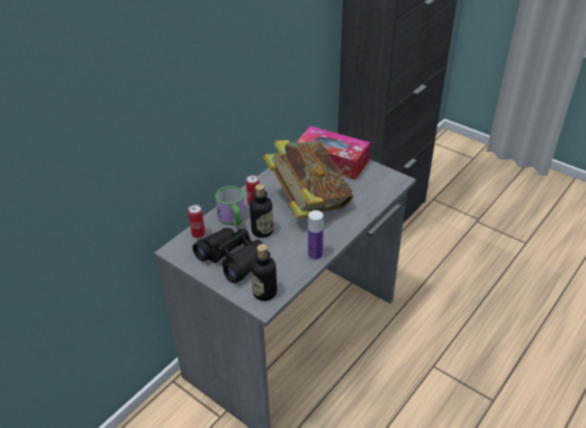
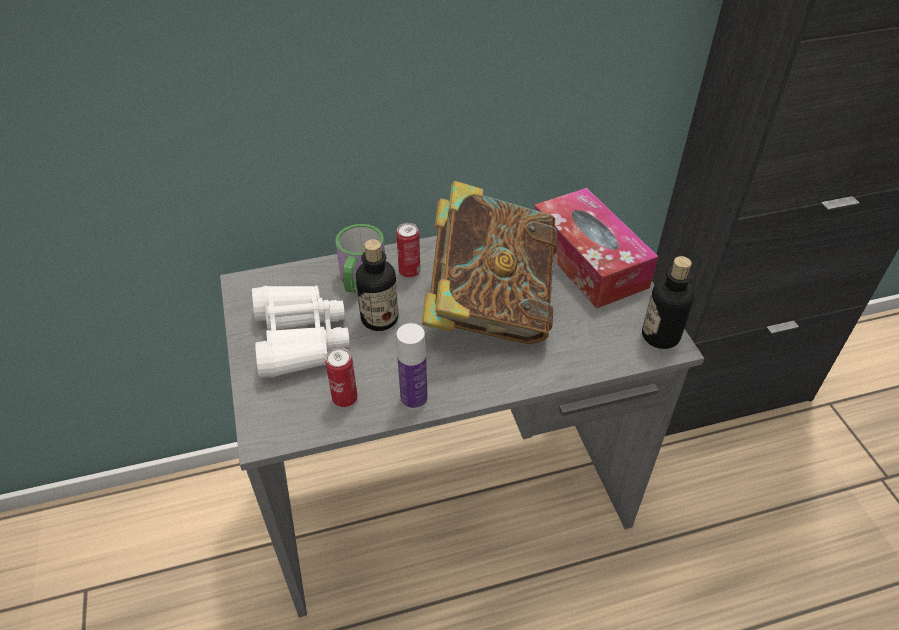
camera: 35 degrees right, 5 degrees up
(198, 234) = (295, 278): can -> can (345, 398)
(233, 259) = (299, 338): black binoculars -> white binoculars
(265, 292) = (286, 416): bottle -> bottle (660, 336)

